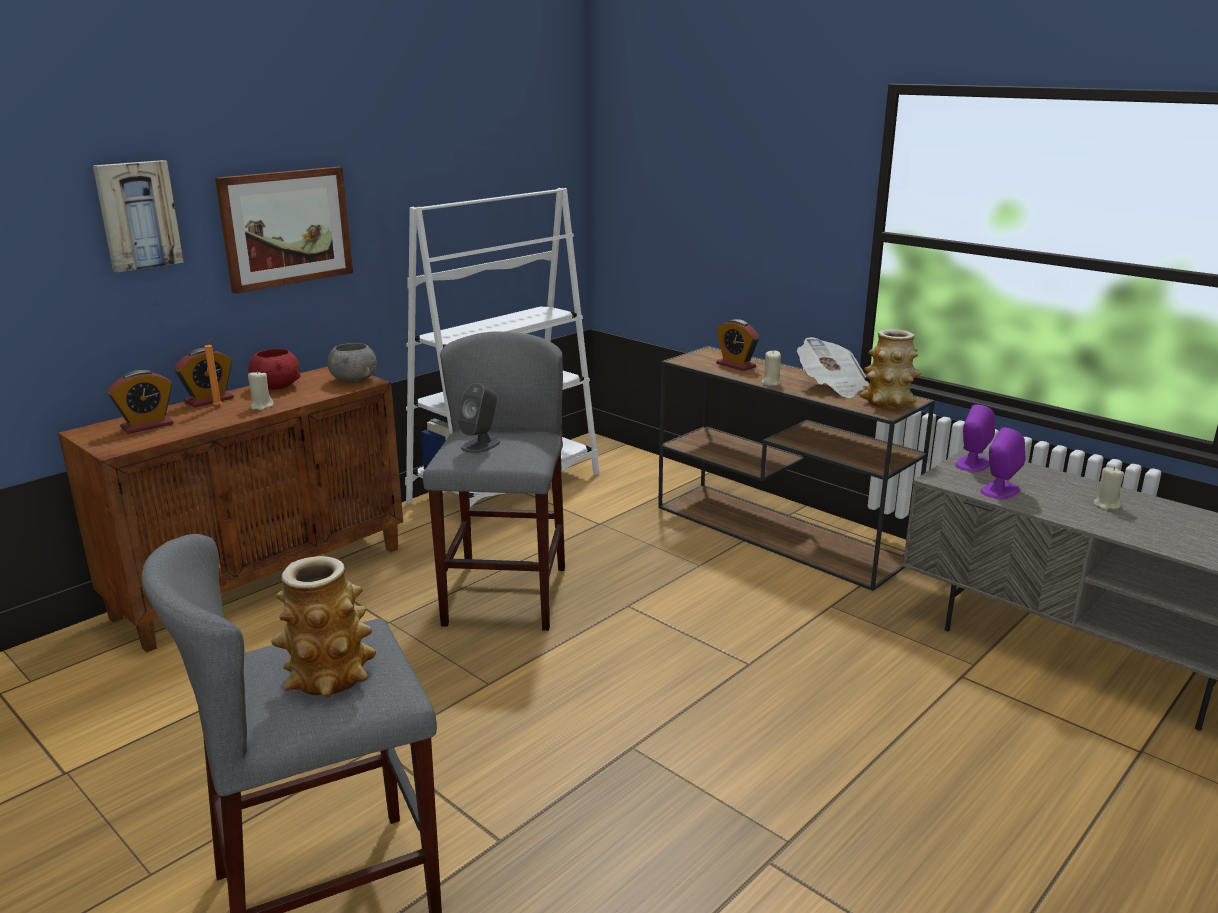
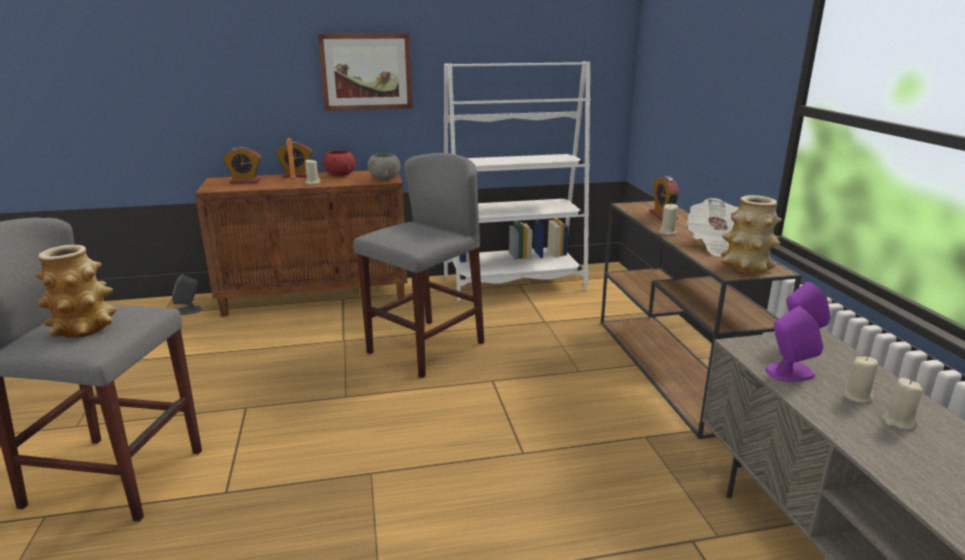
camera: 35 degrees right, 0 degrees up
(137, 215) = (265, 53): picture -> none
(481, 445) = (403, 230): grey speaker -> grey speaker (188, 310)
(1062, 495) = (857, 396): none -> beige candle

